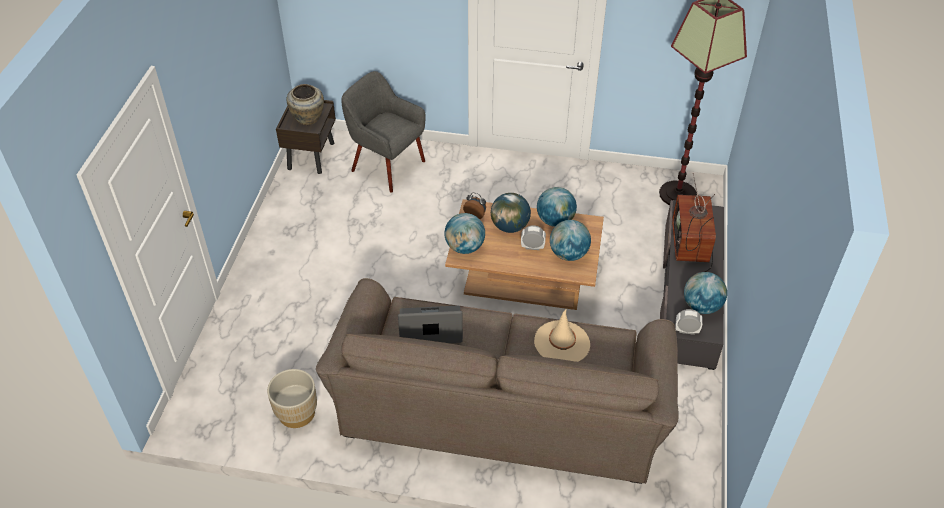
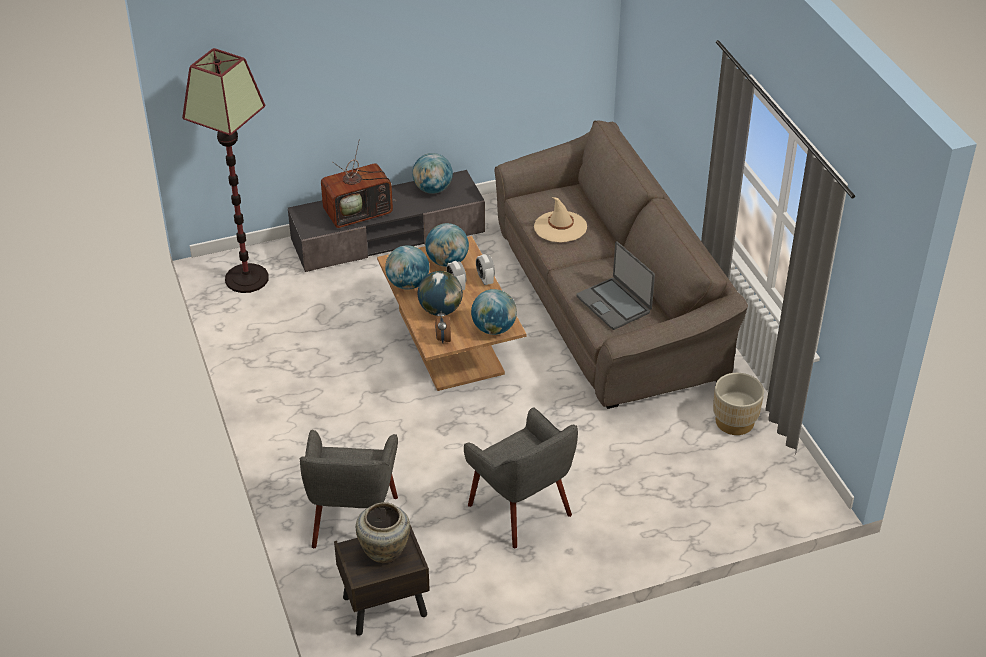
camera: 120 degrees left, 5 degrees down
(326, 245) = (521, 510): none -> grey armchair
(686, 330) = (468, 190): alarm clock -> alarm clock (485, 279)

